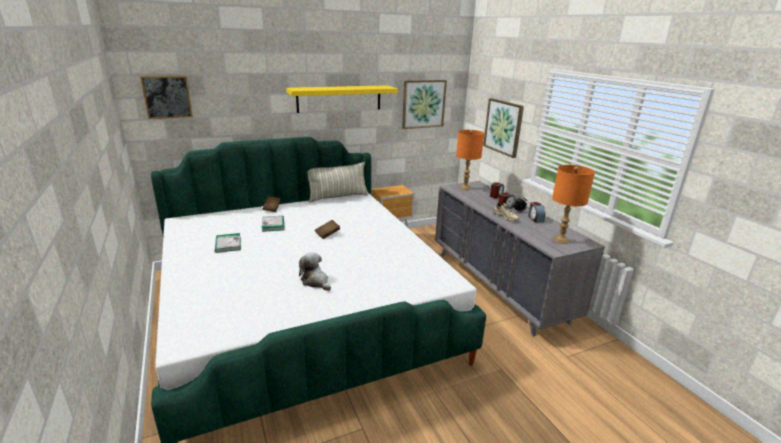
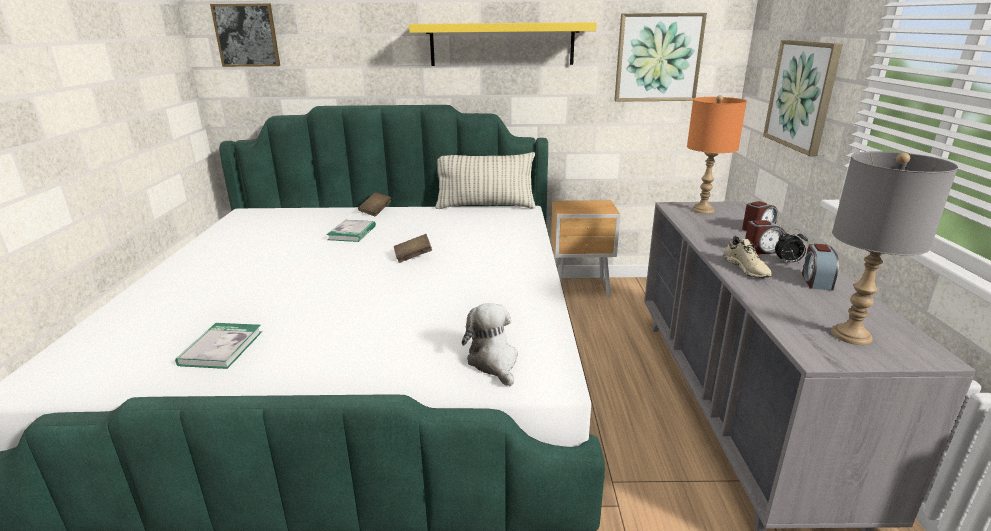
camera: 25 degrees right, 0 degrees up
(228, 244) = (264, 250): book -> book (221, 348)
(315, 282) = (315, 327): plush toy -> plush toy (494, 362)
(560, 240) = (850, 335): orange table lamp -> grey table lamp

